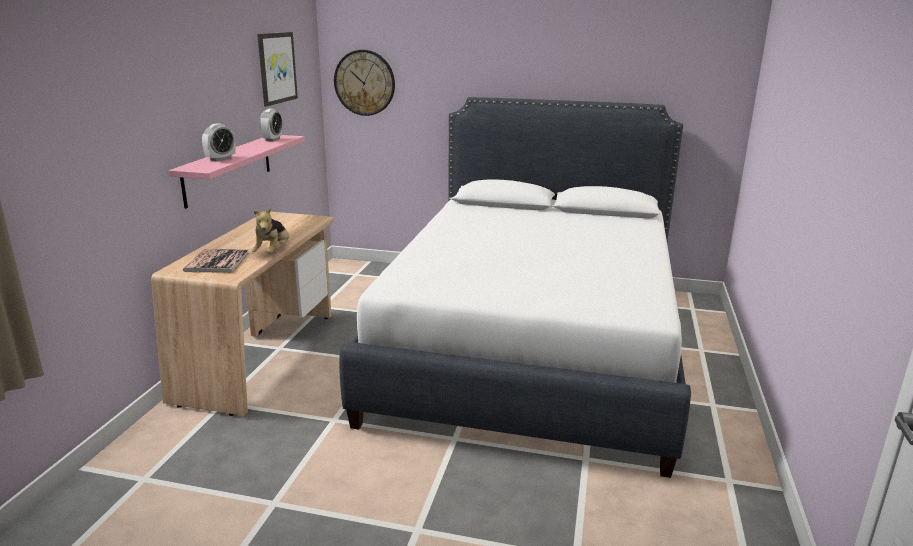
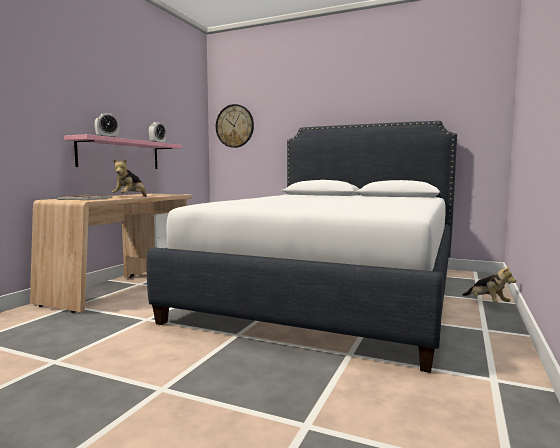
camera: 10 degrees right, 15 degrees down
(276, 68) = (170, 104): picture -> none
(709, 356) = (487, 302): none -> plush toy

